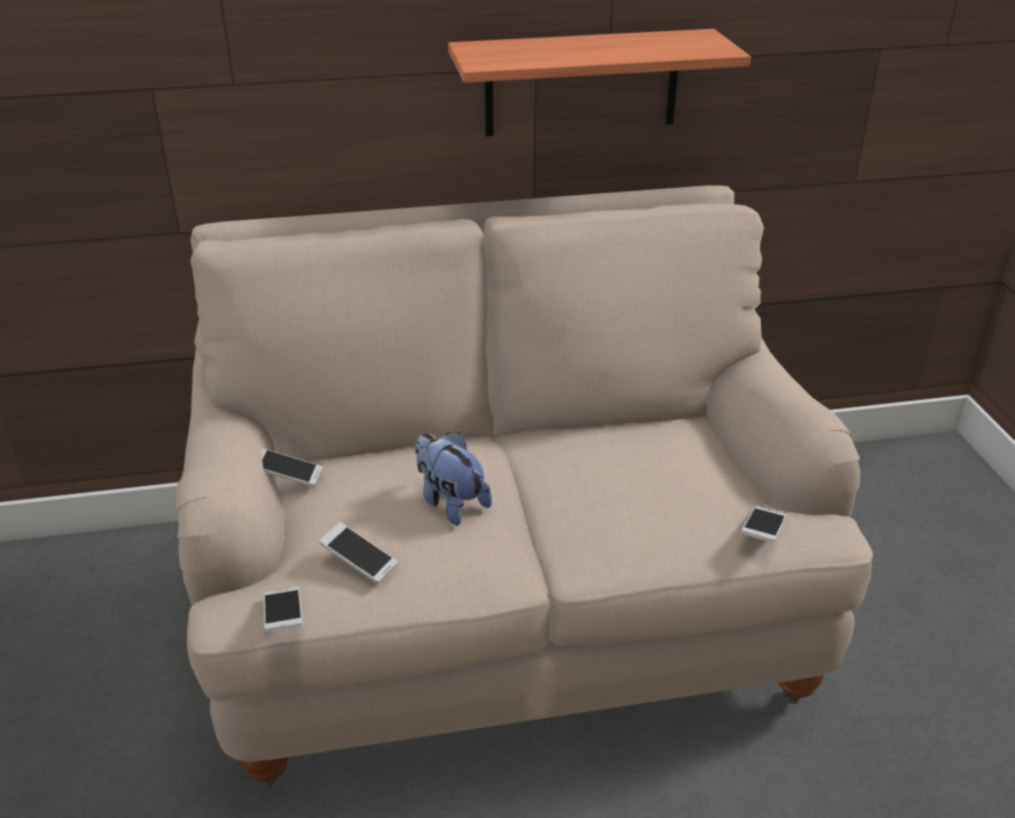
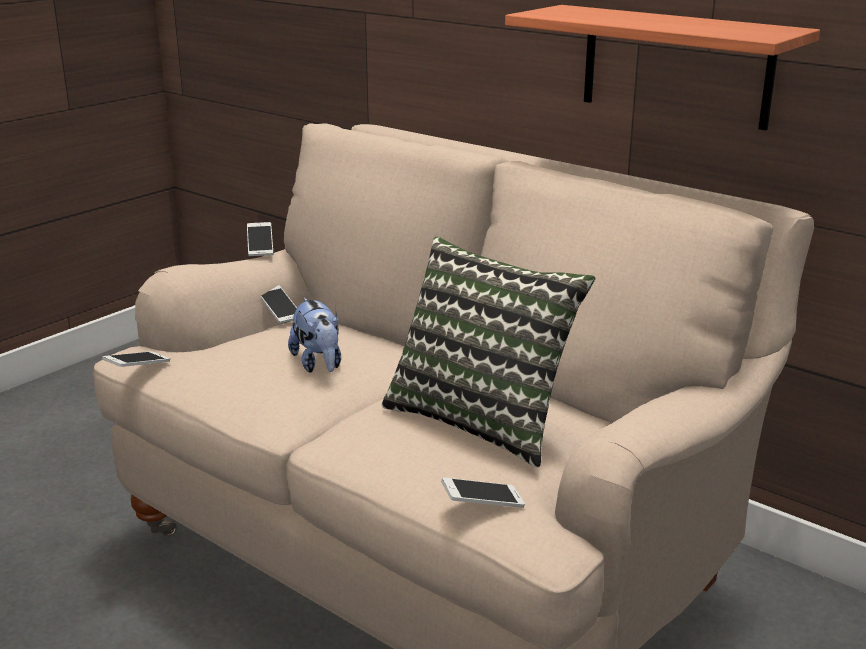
camera: 50 degrees right, 10 degrees down
(359, 561) = (216, 363): phone -> phone (260, 247)
(450, 502) = (319, 364): plush toy -> plush toy turned 150 degrees clockwise
(642, 468) = (482, 418): none -> pillow

